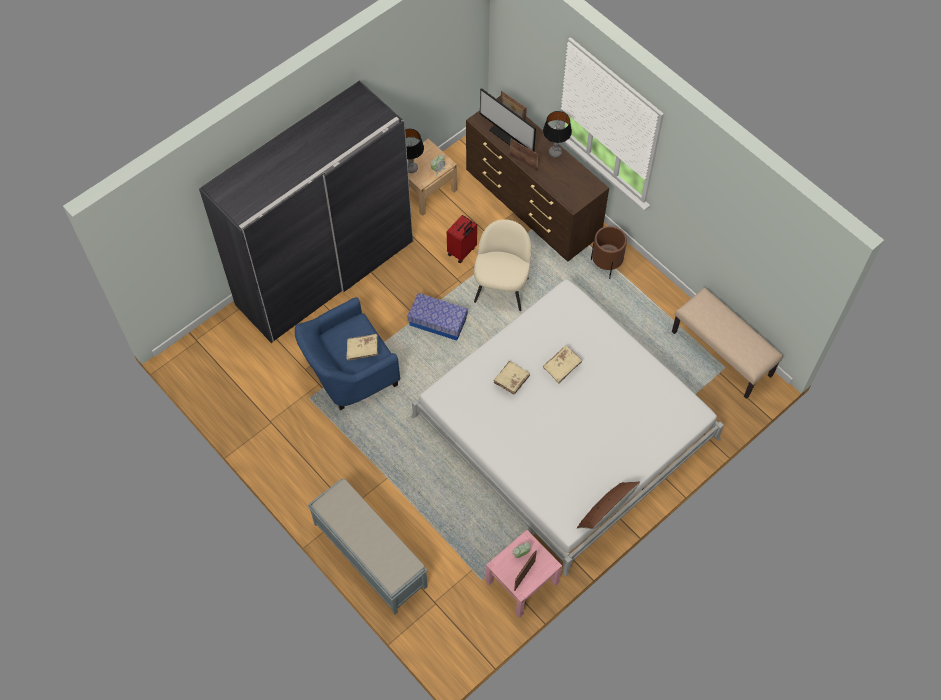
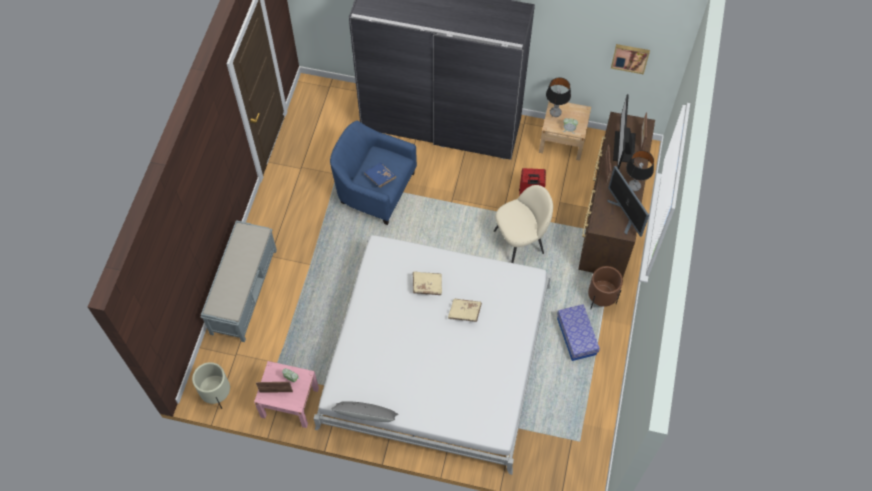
camera: 55 degrees right, 0 degrees up
(363, 350) = (380, 178): beige book -> blue book
(438, 322) = (458, 218): storage box -> storage box (576, 336)
(445, 61) = (630, 57): none -> picture
(465, 645) = (217, 394): none -> beige planter
(578, 177) = (625, 215): none -> monitor
(607, 510) = (366, 416): brown pillow -> grey pillow
(722, 353) = (590, 431): beige bench -> none

